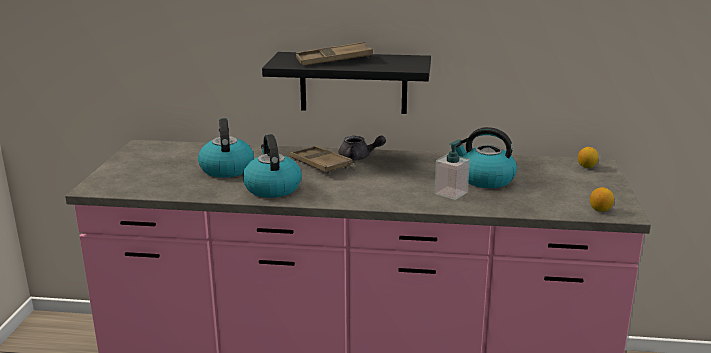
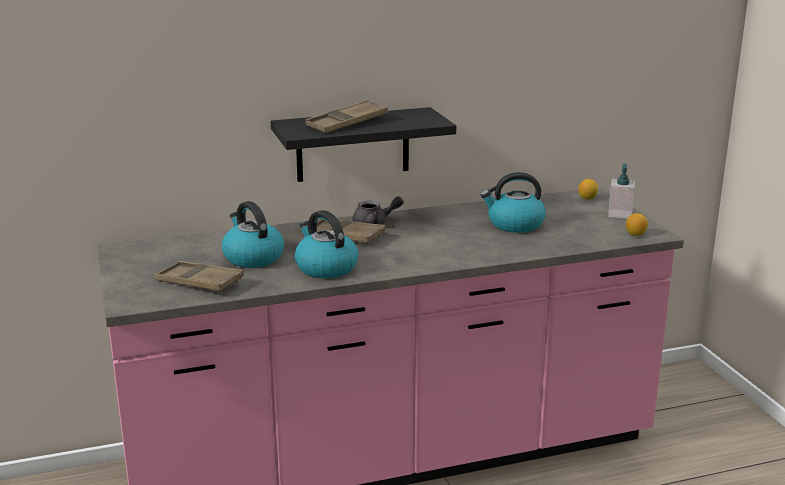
camera: 25 degrees left, 0 degrees up
(162, 181) = (199, 282): none -> brown tray
(451, 193) = (499, 242): soap dispenser -> soap dispenser (620, 214)

